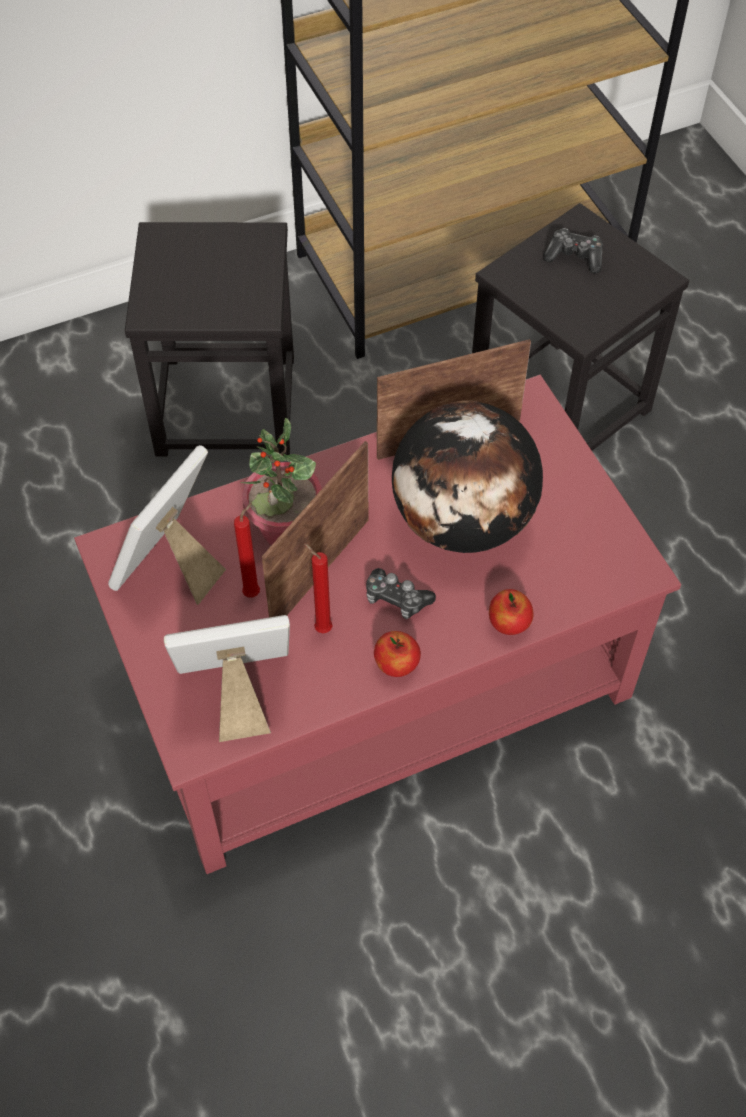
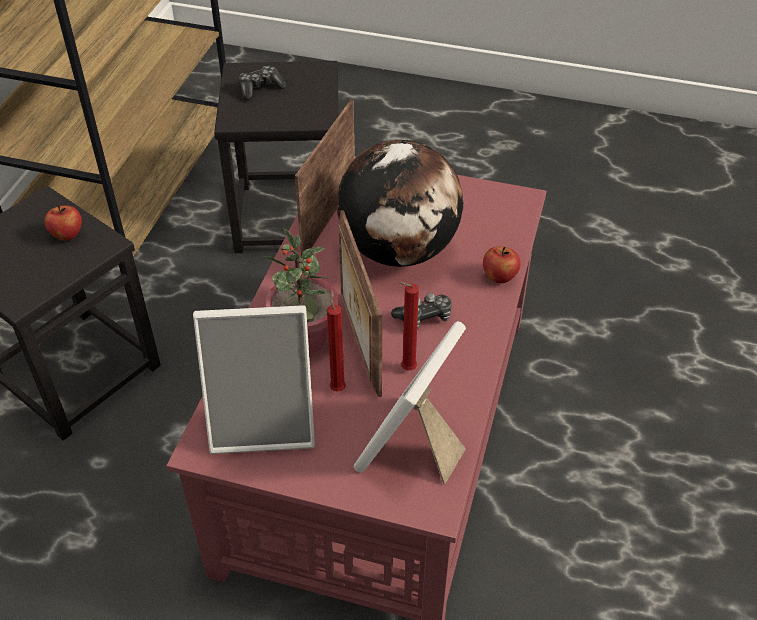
camera: 50 degrees left, 10 degrees down
(172, 567) = (264, 421): picture frame -> picture frame turned 75 degrees counterclockwise
(397, 665) = (476, 349): apple -> apple (67, 235)

